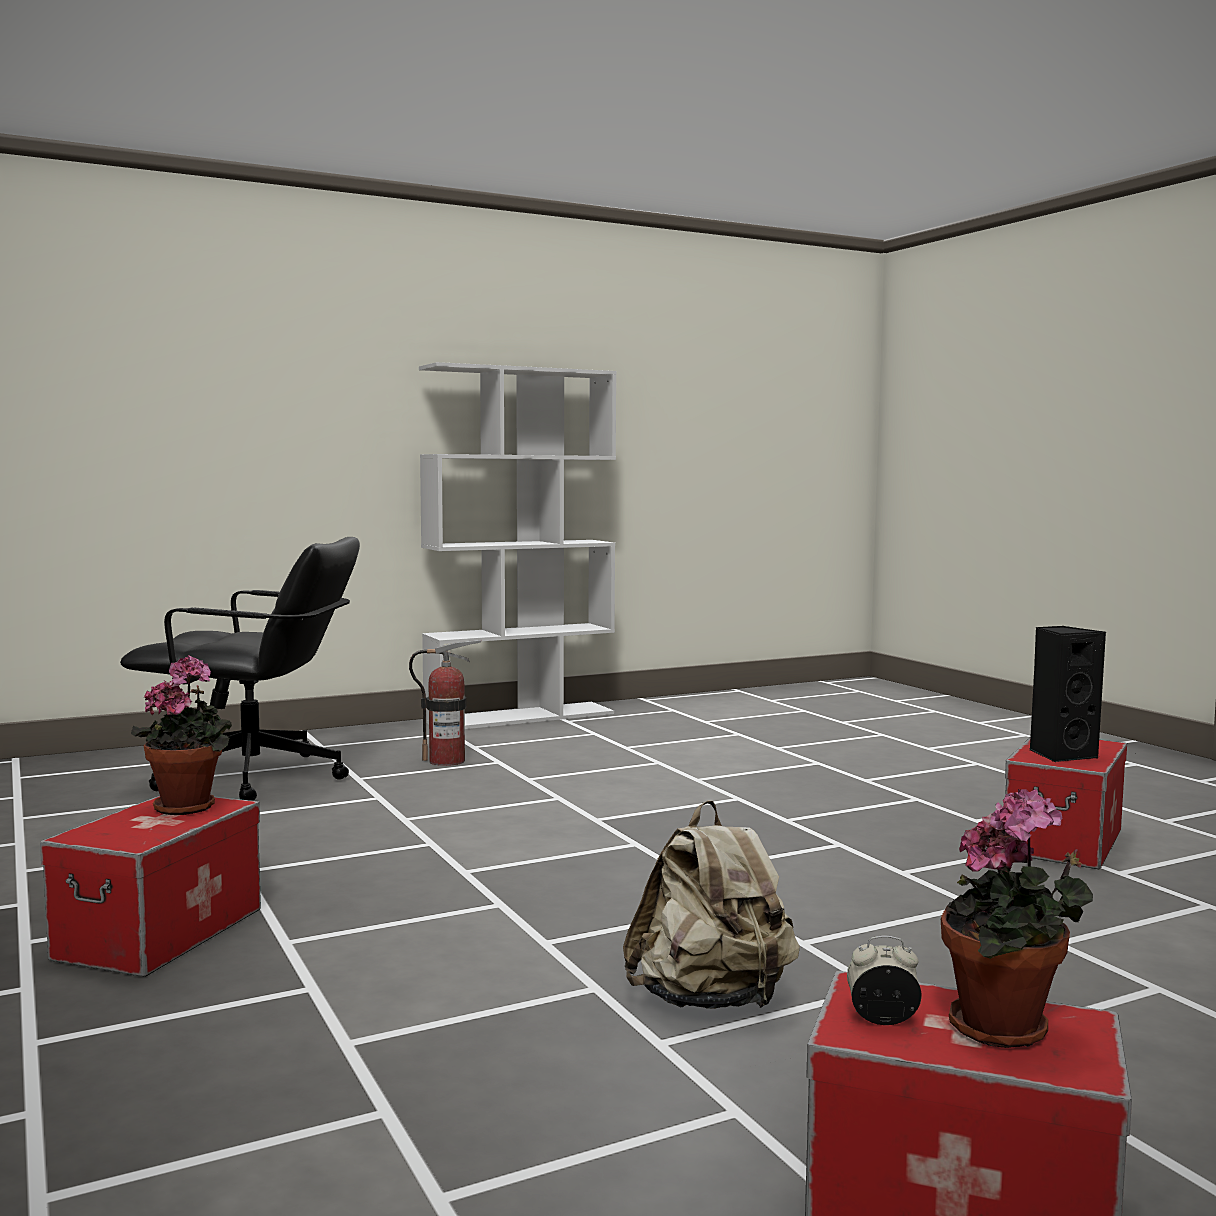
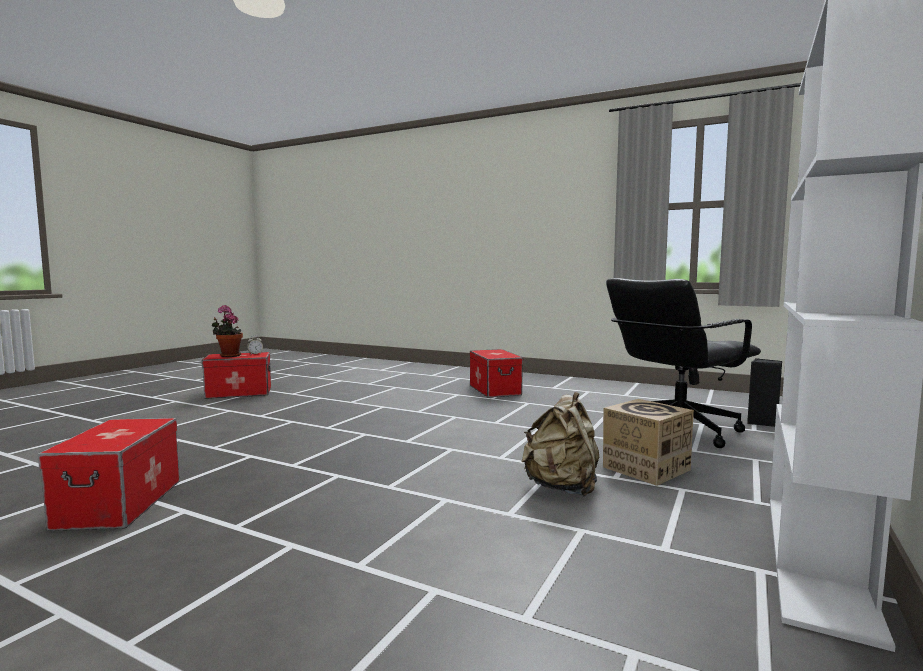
camera: 145 degrees right, 0 degrees up
(189, 806) = (500, 355): potted plant -> none
(447, 761) = (645, 468): fire extinguisher -> cardboard box
(711, 1001) = (313, 405): beige backpack -> beige backpack (562, 488)
(1061, 754) = (126, 428): black speaker -> black speaker (762, 422)

